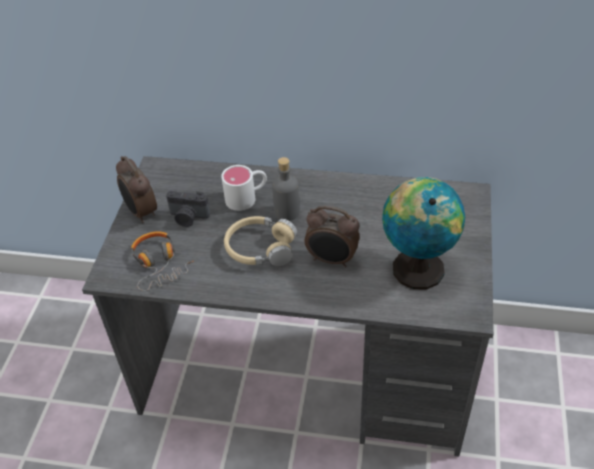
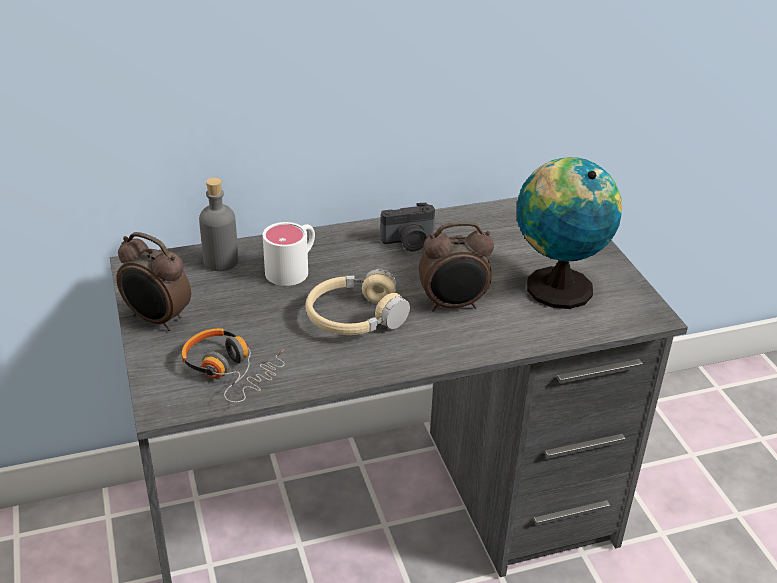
camera: 30 degrees left, 10 degrees down
(188, 217) = (230, 309): camera -> camera (409, 242)
(287, 212) = (358, 271): grey bottle -> grey bottle (221, 261)

